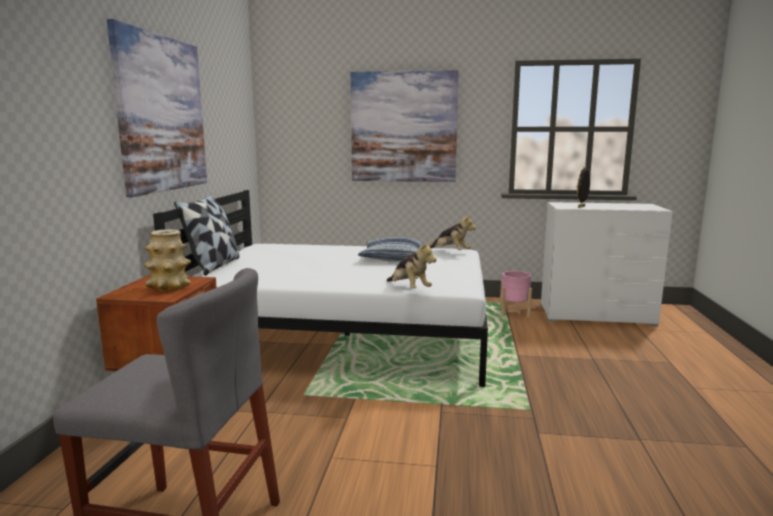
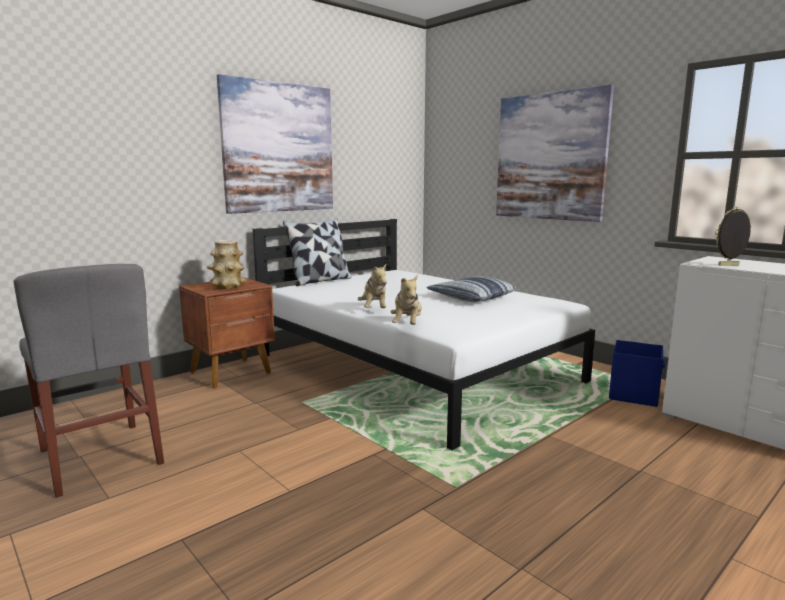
camera: 40 degrees right, 0 degrees up
(451, 252) = (546, 302): plush toy -> plush toy (374, 309)
(514, 312) = (634, 394): pink planter -> blue storage box

